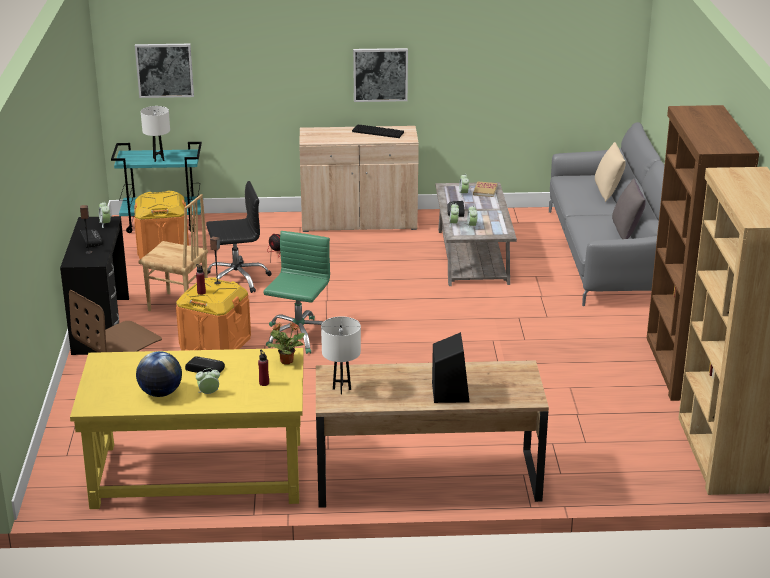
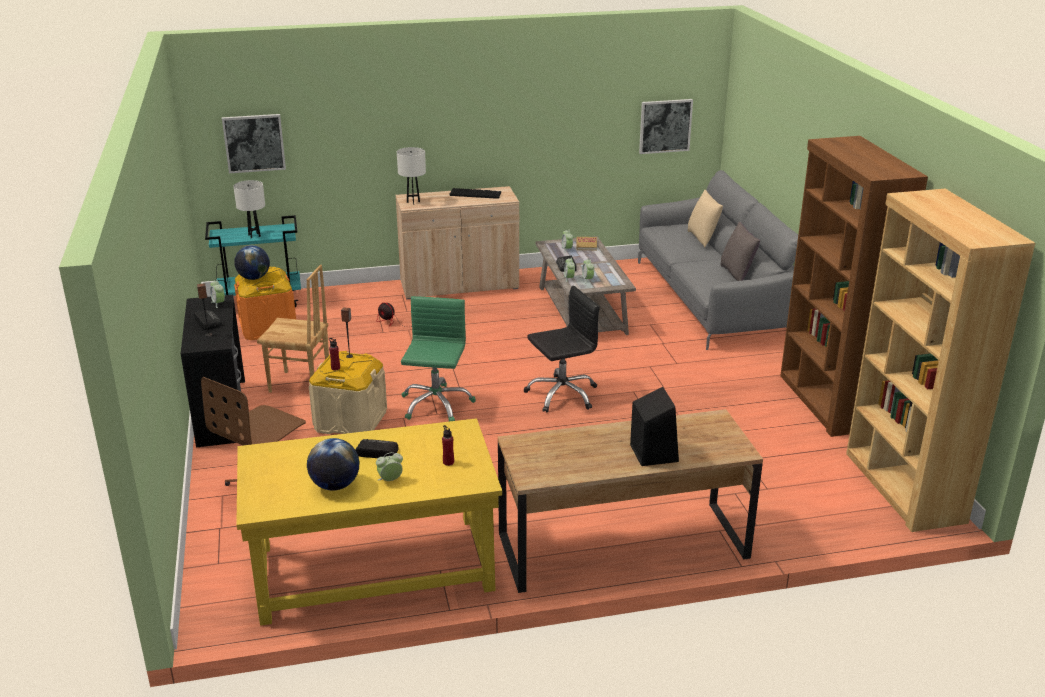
camera: 10 degrees left, 0 degrees up
(151, 201) = (253, 278): none -> globe
(215, 344) = (350, 421): orange storage box -> beige storage box
(237, 279) = (353, 351): black office chair -> black office chair (562, 394)
(286, 361) = (464, 435): potted plant -> none
(342, 389) = (536, 460): white table lamp -> white table lamp (413, 202)
(380, 74) = (473, 136): picture -> picture (665, 126)

